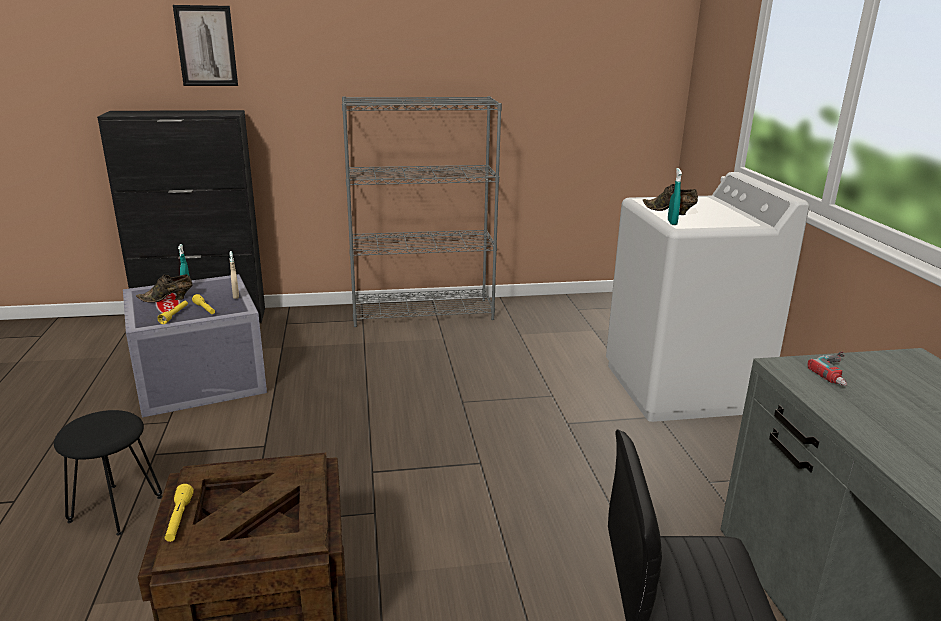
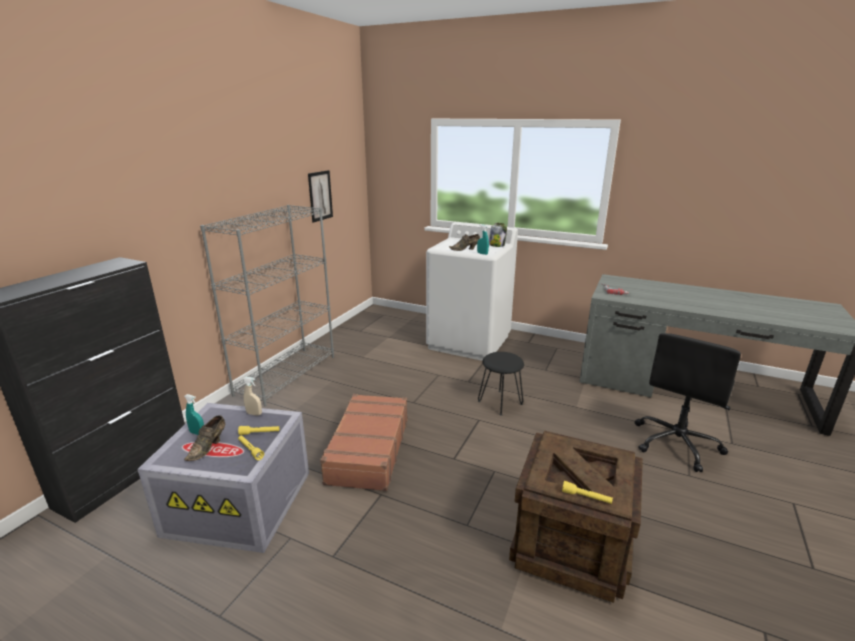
camera: 55 degrees left, 0 degrees up
(116, 508) = (391, 595): black stool -> black stool (499, 402)
(206, 46) = (70, 200): picture -> picture (320, 196)
(334, 409) = (368, 450): none -> brown suitcase
(740, 222) = (497, 245): none -> jar

